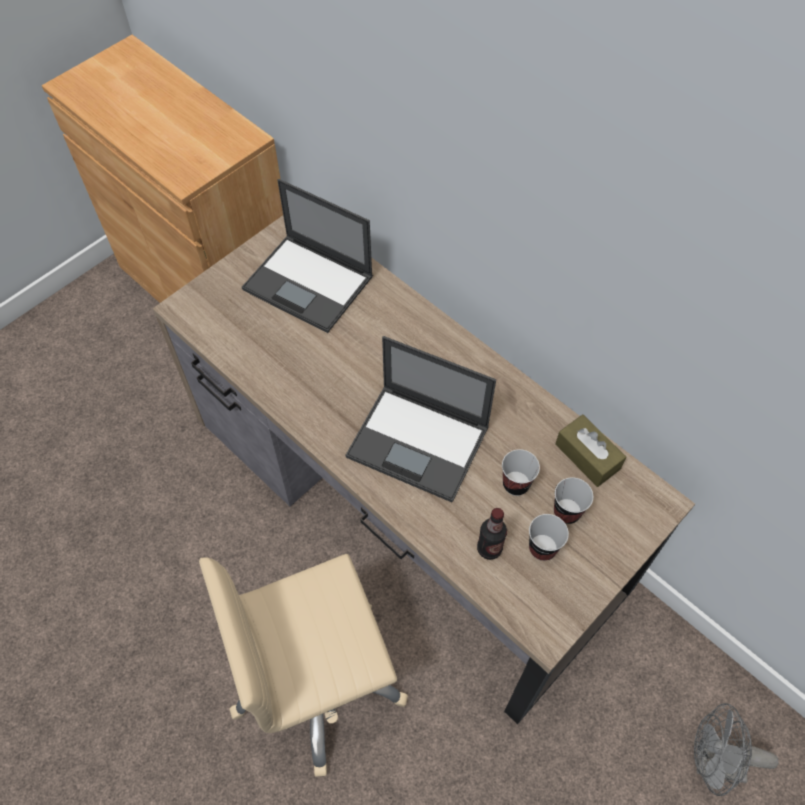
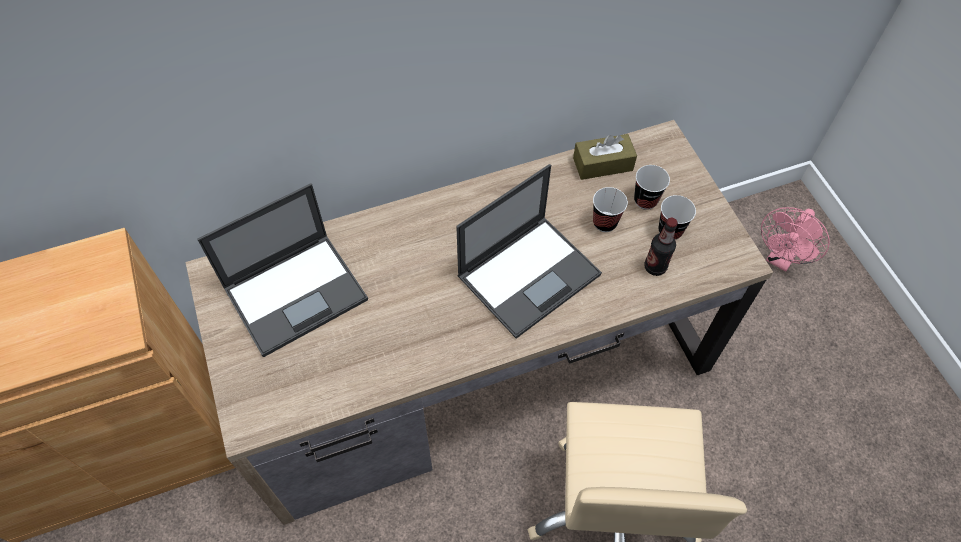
camera: 65 degrees left, 0 degrees up
(711, 762) = (781, 259): grey fan -> pink fan

